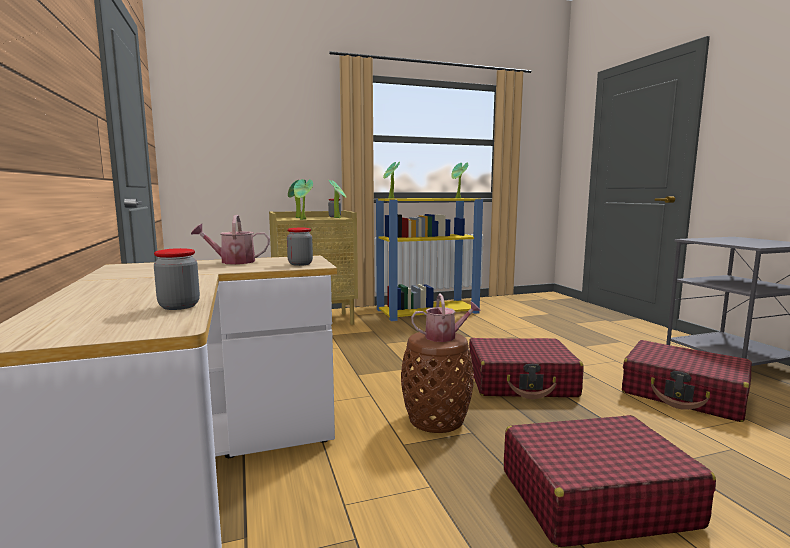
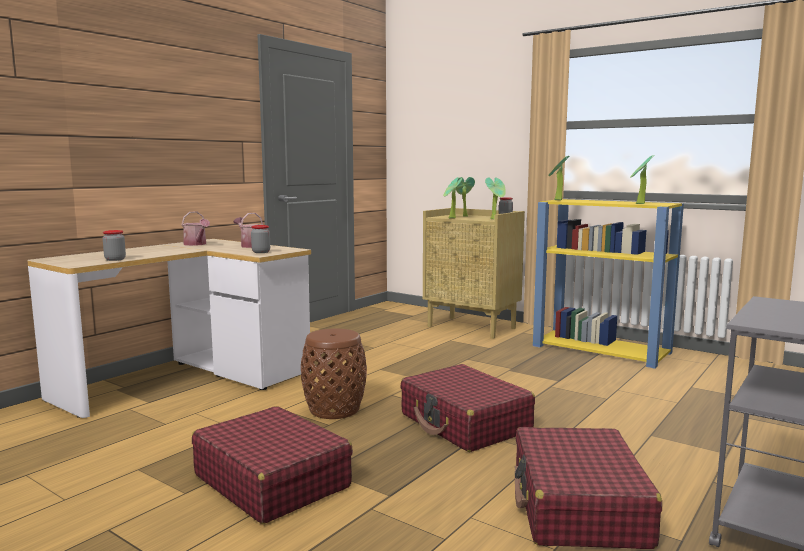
camera: 55 degrees right, 0 degrees up
(445, 337) = (338, 335): watering can -> watering can (196, 244)

